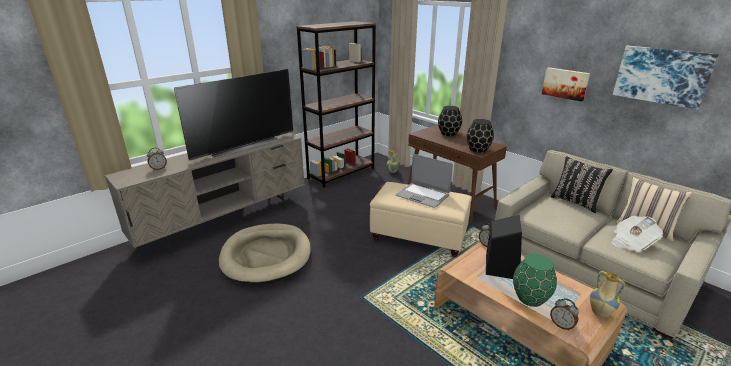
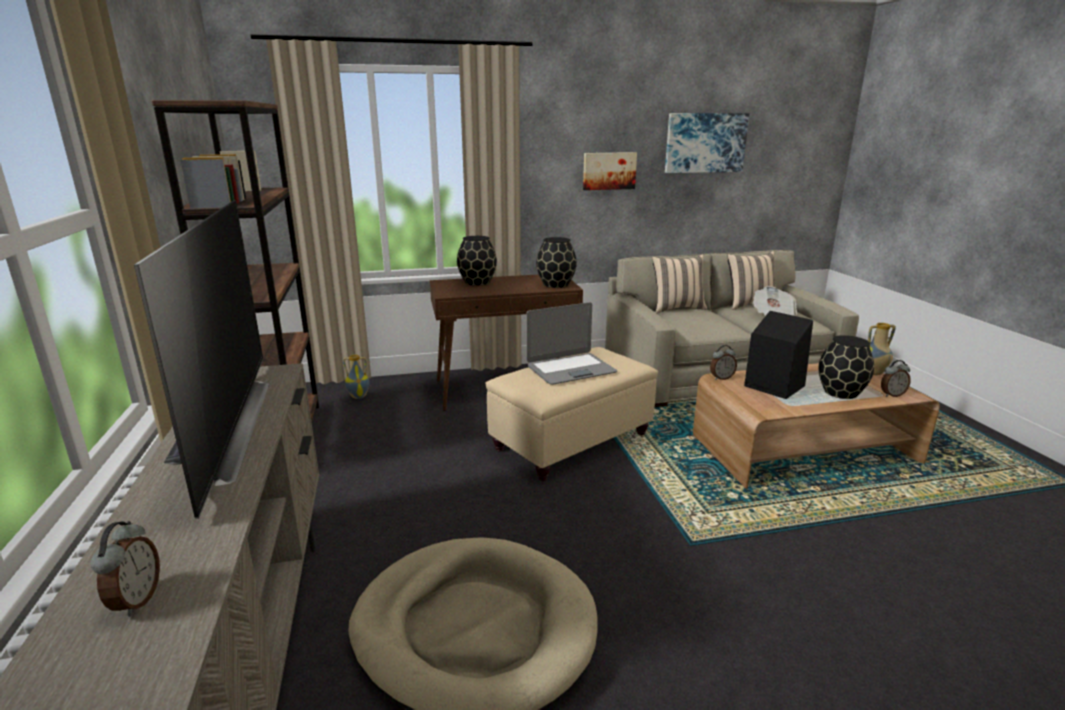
camera: 60 degrees left, 5 degrees down
(530, 297) = (840, 392): green vase -> black vase
(575, 202) = (677, 308): black pillow -> beige pillow

